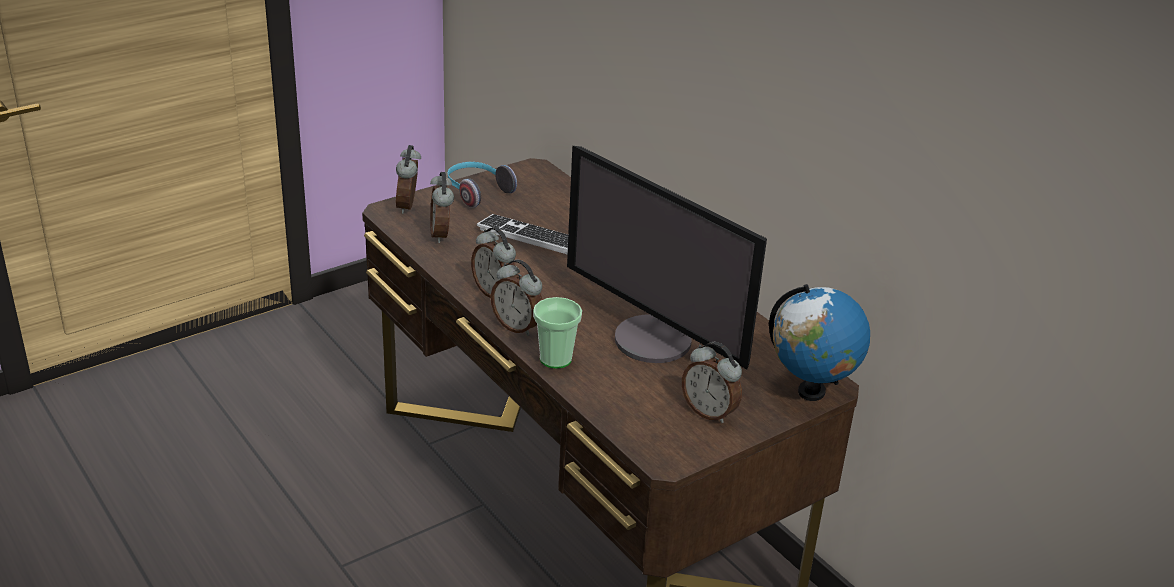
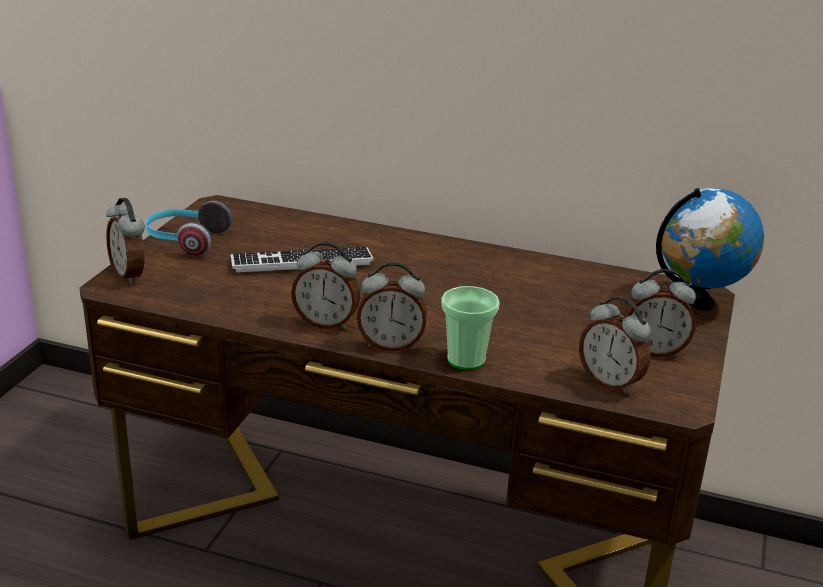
camera: 35 degrees left, 5 degrees down
(442, 234) = (200, 289): alarm clock -> alarm clock (610, 382)
(655, 339) = (526, 309): monitor -> none

